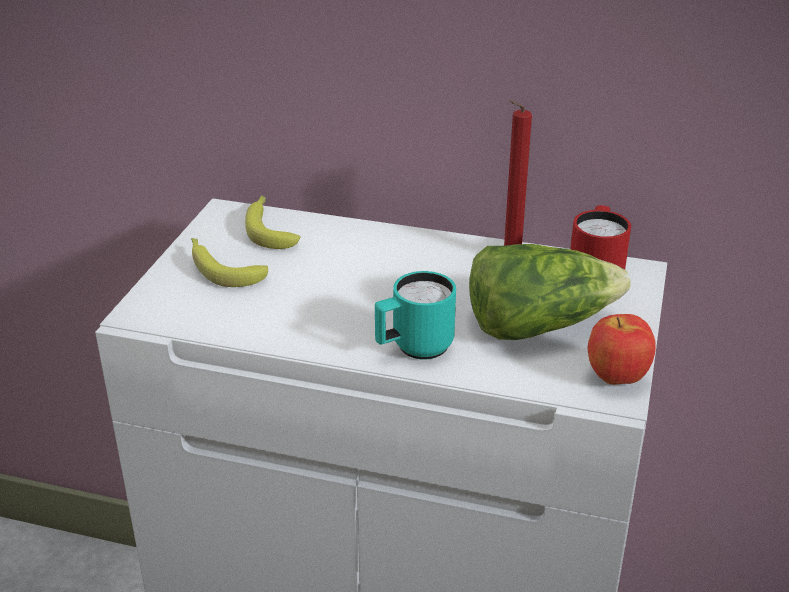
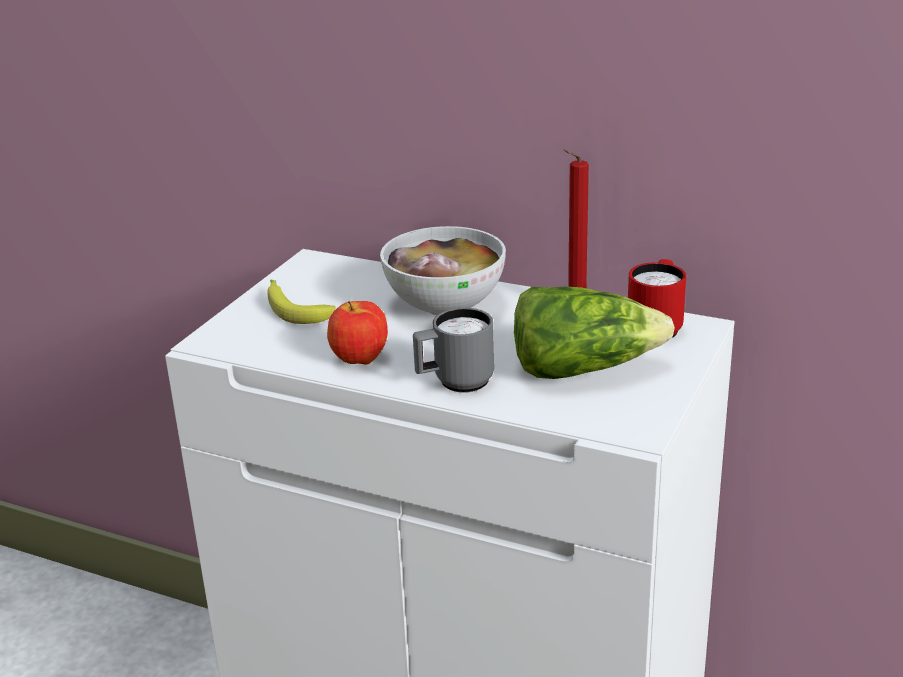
camera: 10 degrees right, 5 degrees down
(270, 228) = (349, 276): banana -> none
(379, 259) = (445, 306): none -> bowl
(414, 349) = (455, 383): turquoise mug -> grey mug
(616, 379) = (645, 418): apple -> apple (359, 361)

